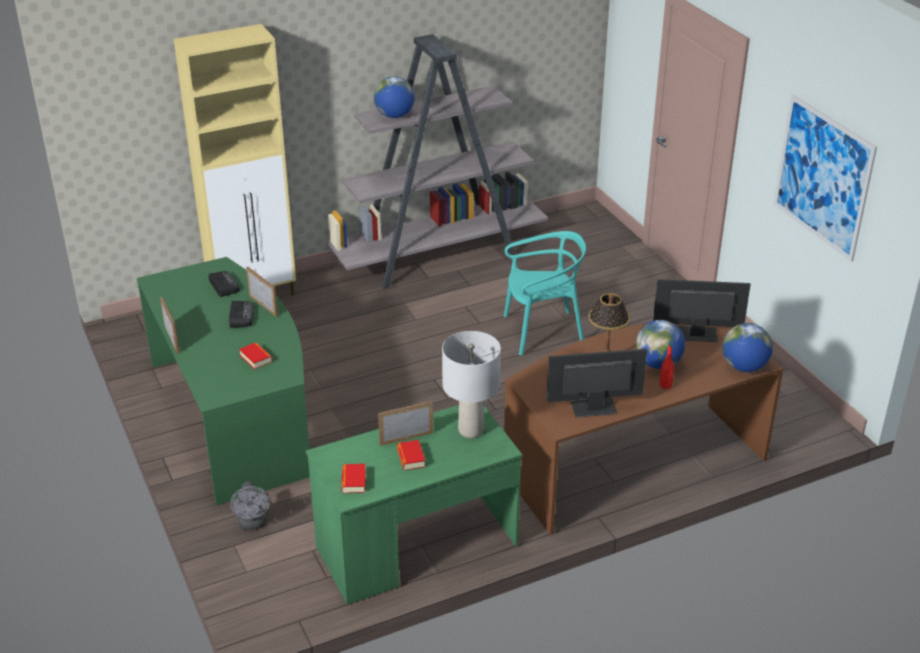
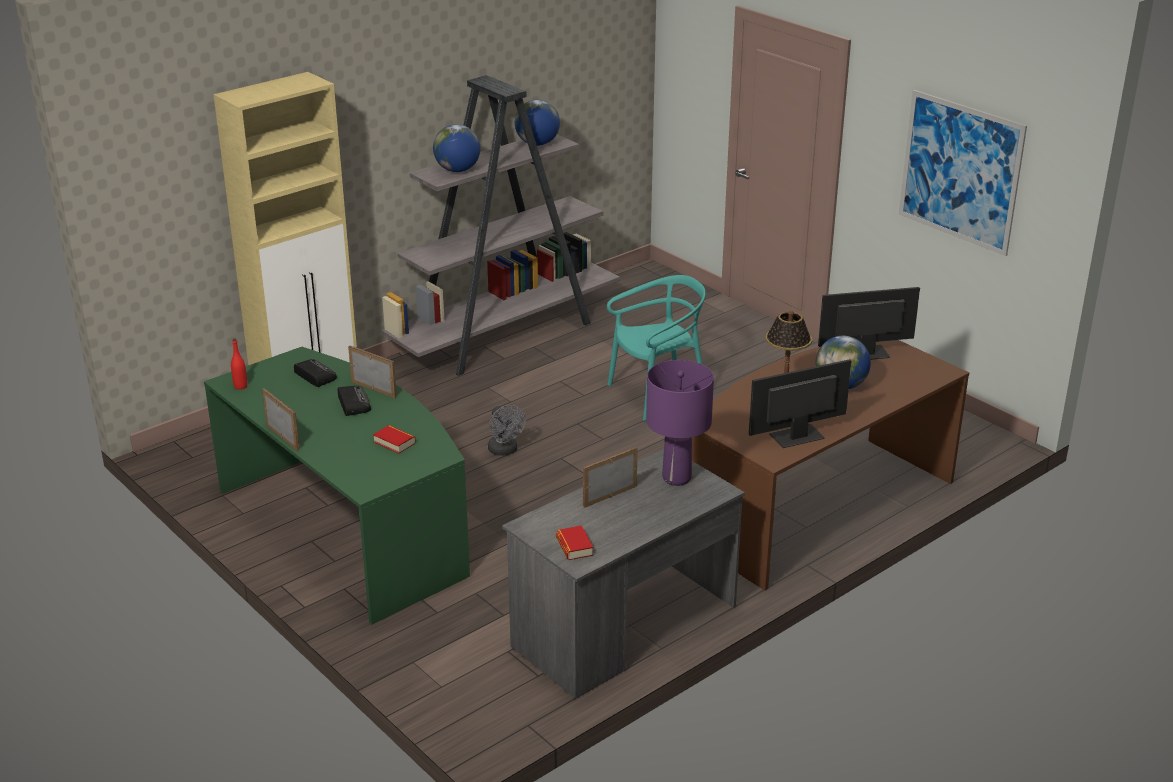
camera: 15 degrees left, 5 degrees down
(253, 524) = (425, 637): grey fan -> grey fan (505, 451)
(411, 458) = (625, 514): book -> none
(416, 546) = (624, 627): green desk -> grey desk
(471, 430) = (676, 477): grey table lamp -> purple table lamp
(665, 385) = (859, 405): red bottle -> red bottle (240, 386)
(744, 367) = (929, 377): globe -> globe (537, 144)

